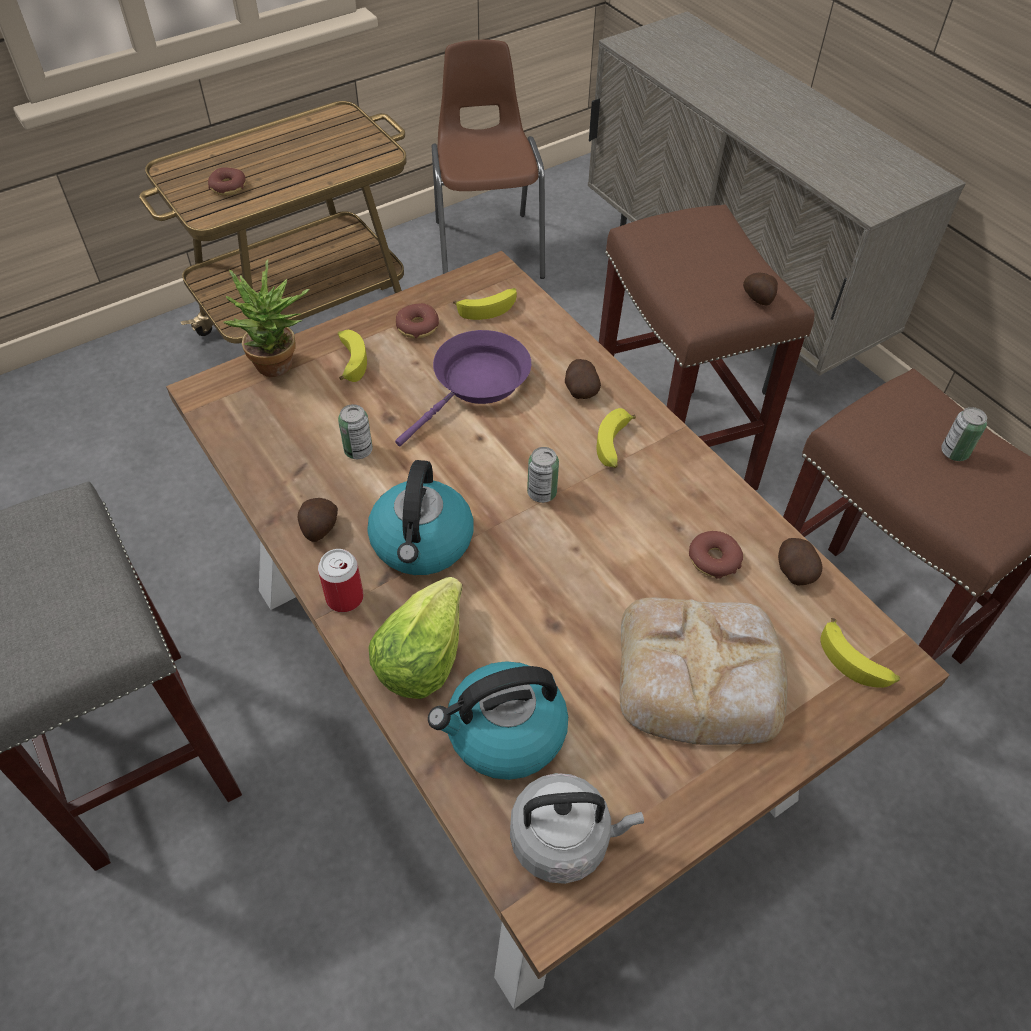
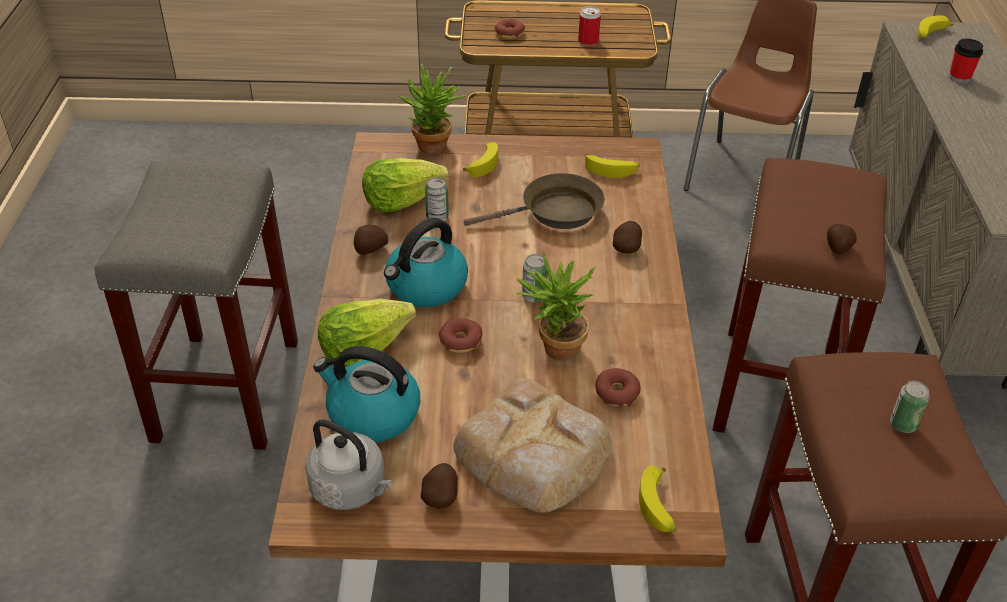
camera: 35 degrees right, 10 degrees down
(299, 448) = (402, 200): none -> lettuce
(344, 598) = (349, 293): can -> can (588, 41)
(417, 327) = (548, 162): donut -> donut (460, 341)
(476, 384) = (555, 212): purple frying pan -> brown frying pan
(614, 446) = (616, 292): banana -> banana (931, 34)
(616, 545) = (554, 350): none -> potted plant
(712, 77) = (959, 77): none -> cup
(794, 571) = (671, 430): potato -> potato (441, 496)

